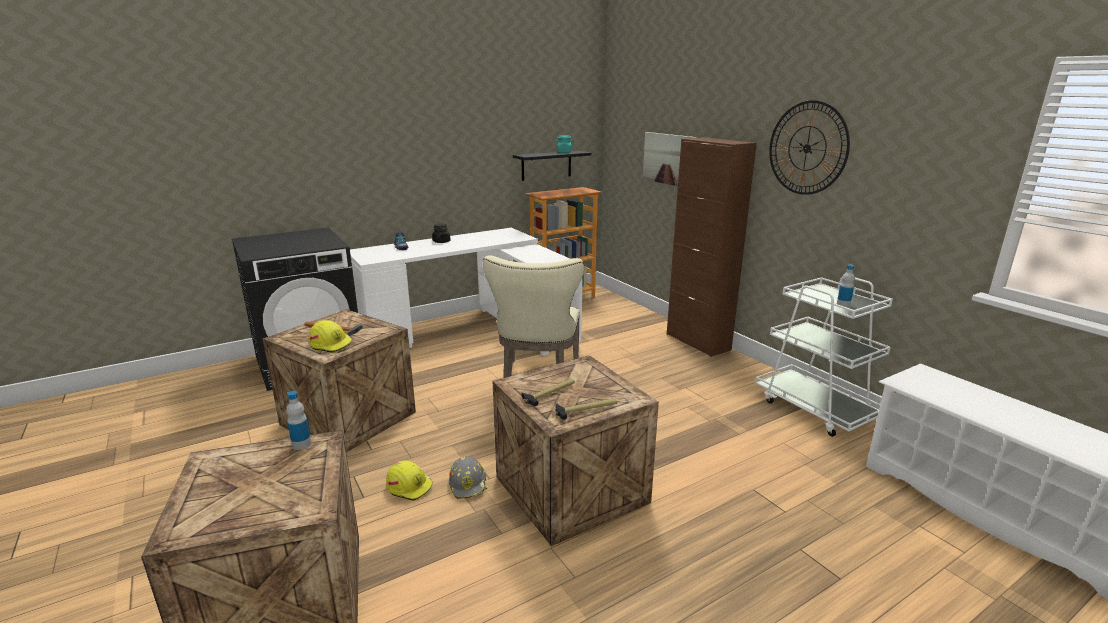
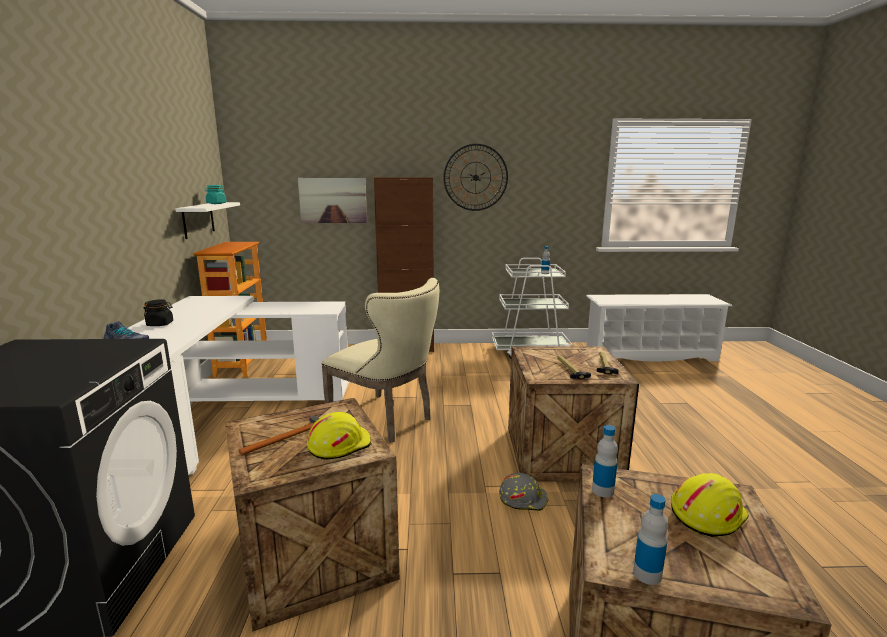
camera: 60 degrees left, 5 degrees down
(197, 474) = (647, 574): none -> bottle
(410, 486) = (502, 535): yellow hard hat -> yellow hard hat (706, 514)
(546, 165) = (198, 220): black shelf -> white shelf

